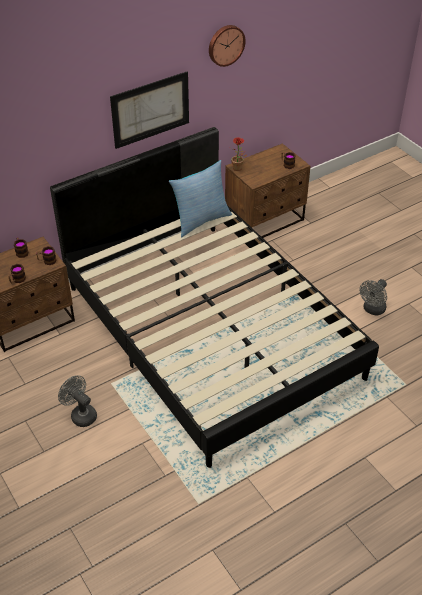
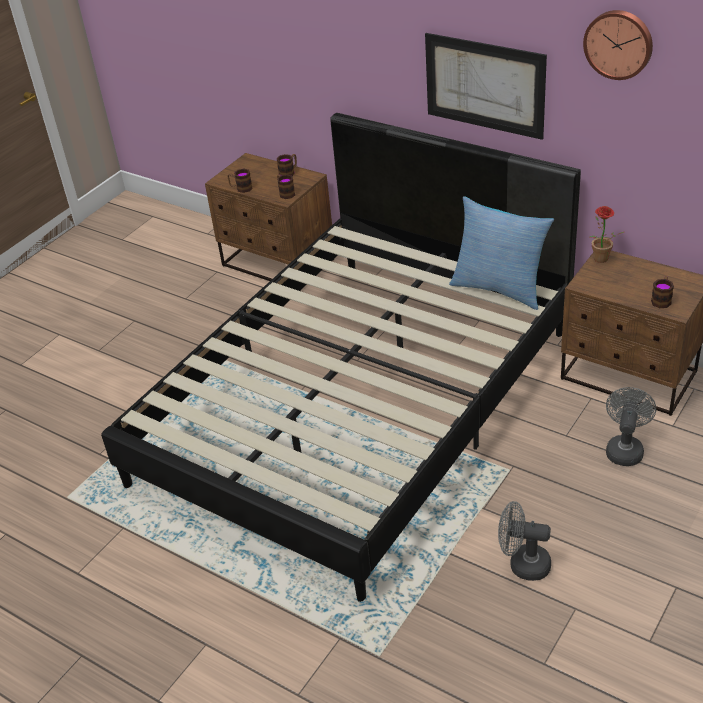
camera: 70 degrees right, 5 degrees down
(80, 414) = (160, 354): grey fan -> grey fan (625, 449)

